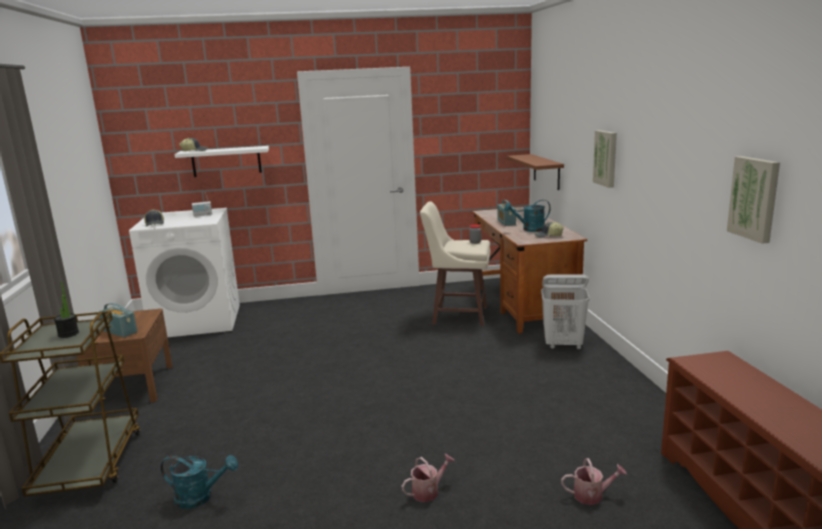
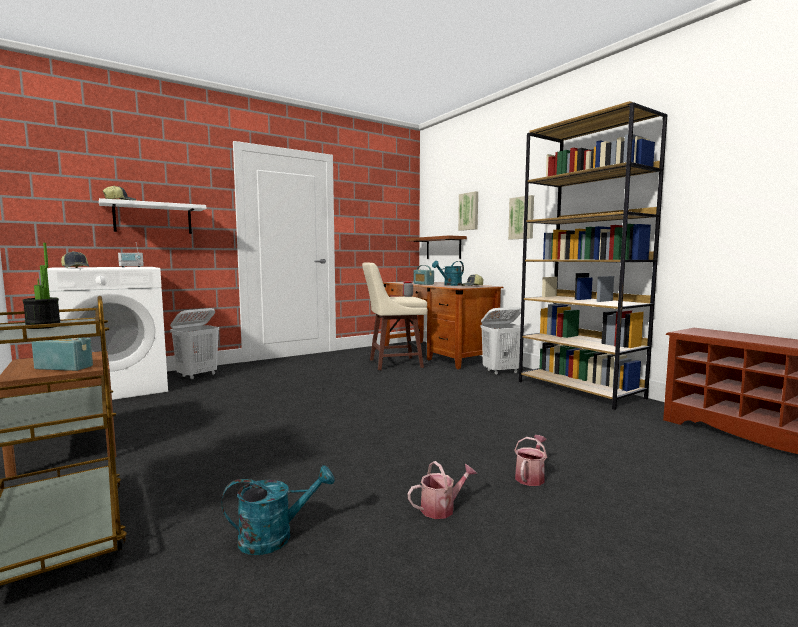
camera: 25 degrees left, 10 degrees down
(267, 312) = (198, 376): none -> white laundry basket
(592, 495) = (662, 453): watering can -> watering can (442, 508)
(623, 389) = (580, 390): none -> brown bookcase
(755, 198) = (708, 203): picture -> picture (469, 211)

